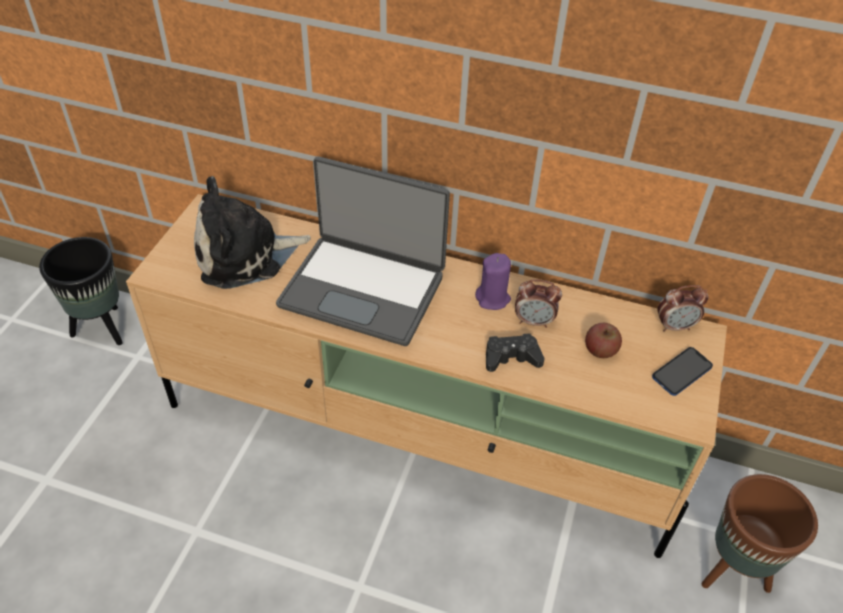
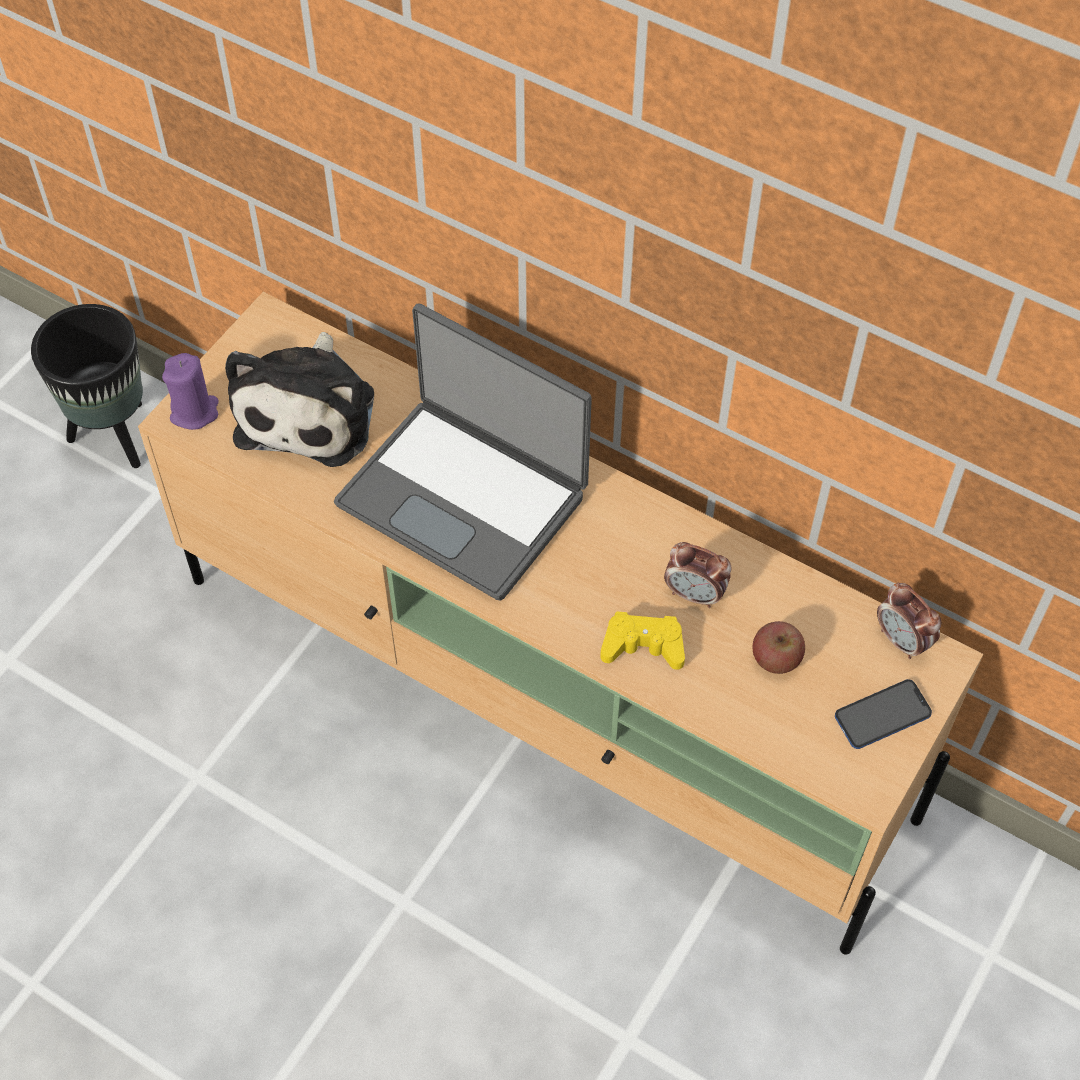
camera: 15 degrees right, 10 degrees up
(245, 255) = (310, 410): plush toy -> plush toy turned 75 degrees counterclockwise
(493, 298) = (647, 546): purple candle -> purple candle (194, 412)
(511, 357) = (643, 646): black game controller -> yellow game controller
(674, 326) = (902, 641): alarm clock -> alarm clock turned 45 degrees clockwise
(732, 571) = (948, 997): brown planter -> none

